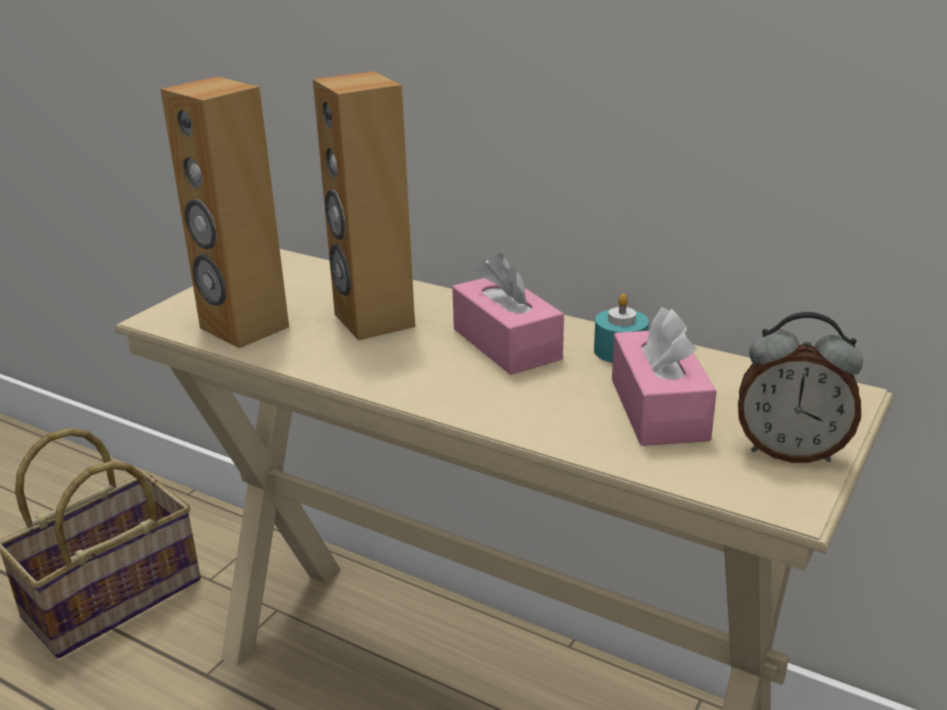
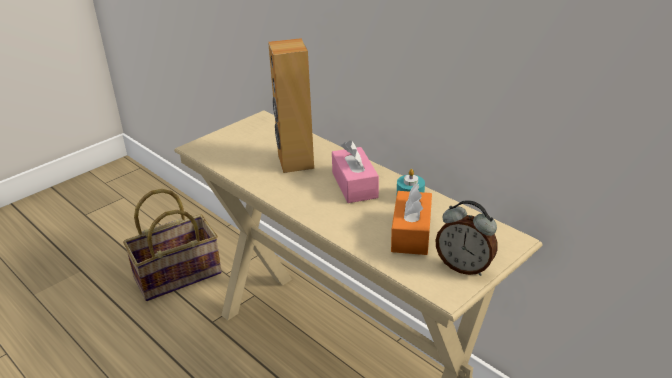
camera: 15 degrees right, 5 degrees up
(243, 328) = (231, 158): brown speaker -> none
(658, 409) = (411, 233): pink tissue box -> orange tissue box

